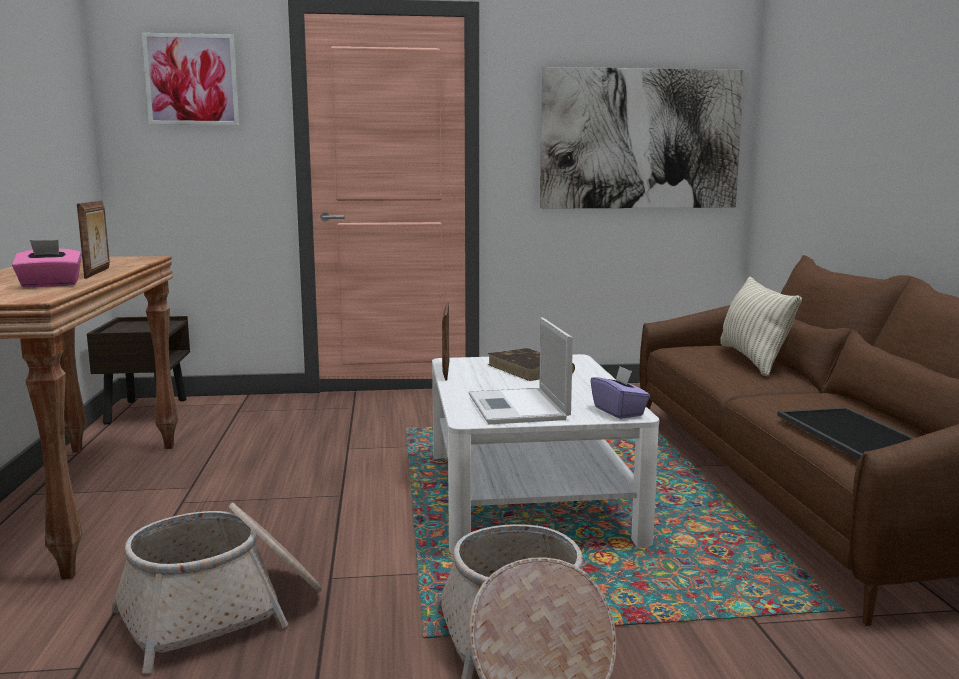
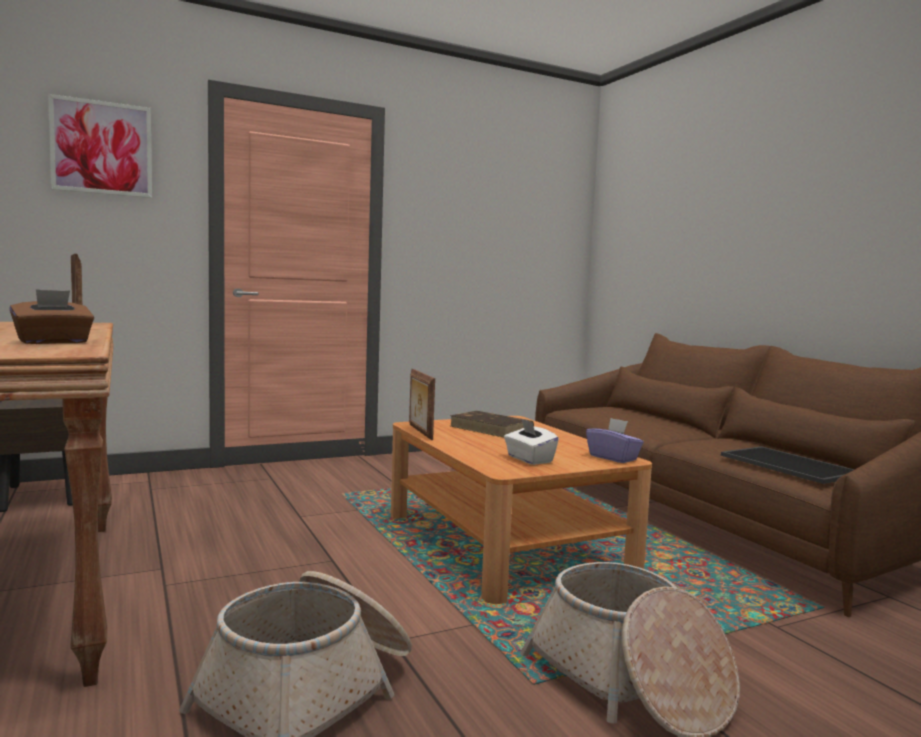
camera: 20 degrees left, 5 degrees down
(50, 285) = (53, 342): pink tissue box -> brown tissue box
(518, 408) = (529, 459): laptop -> white tissue box
(529, 495) = (505, 543): white coffee table -> brown coffee table
(640, 139) = (511, 238): picture -> none
(752, 359) = (642, 416): pillow -> none

